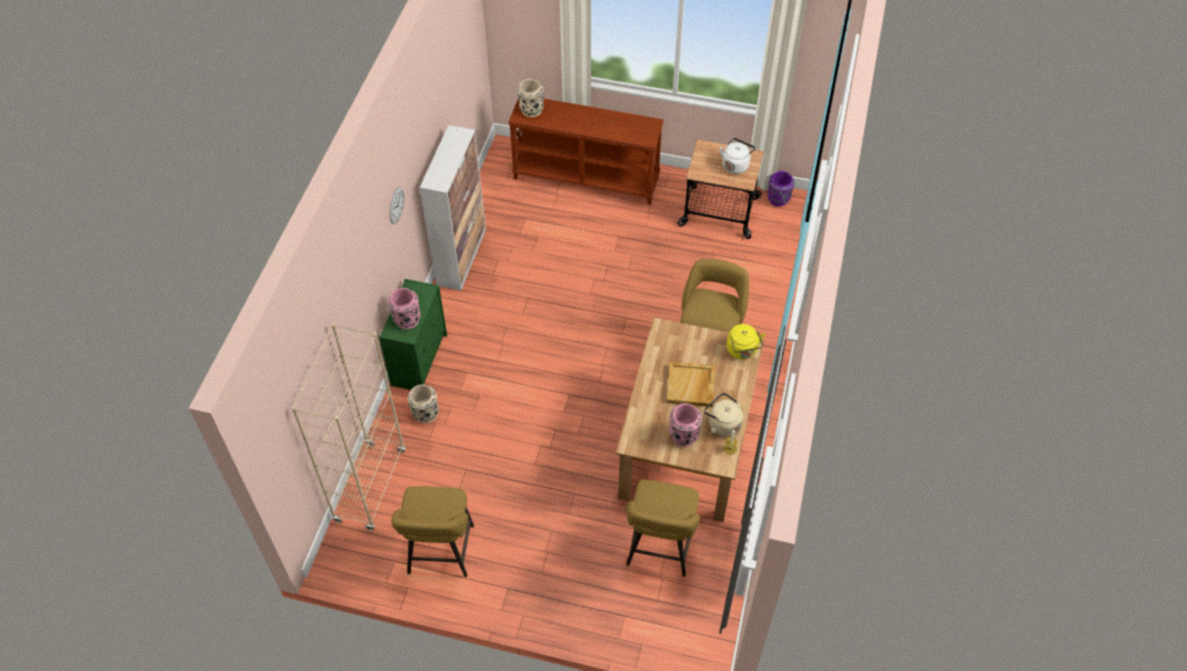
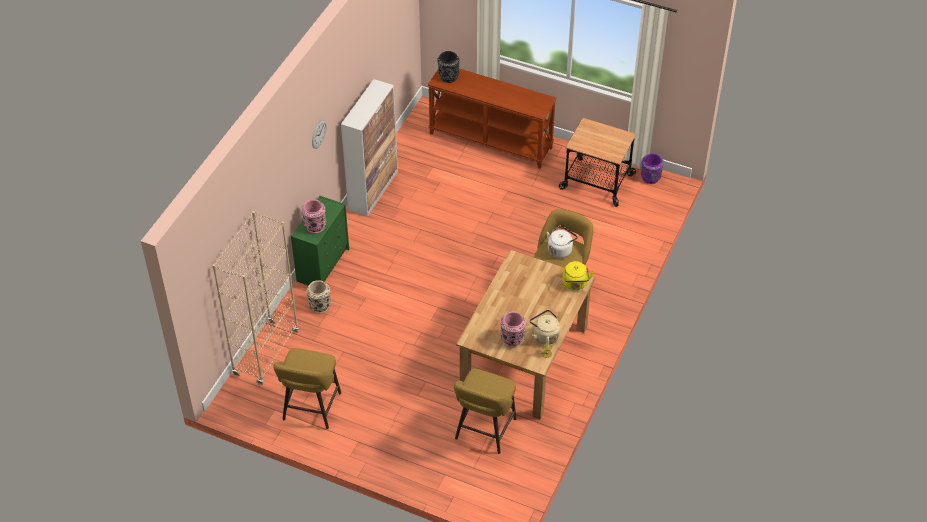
camera: 10 degrees right, 5 degrees down
(531, 110) = (448, 77): beige vase -> black vase
(691, 386) = (527, 304): beige tray -> none
(735, 165) = (610, 142): white kettle -> white kettle (560, 249)

